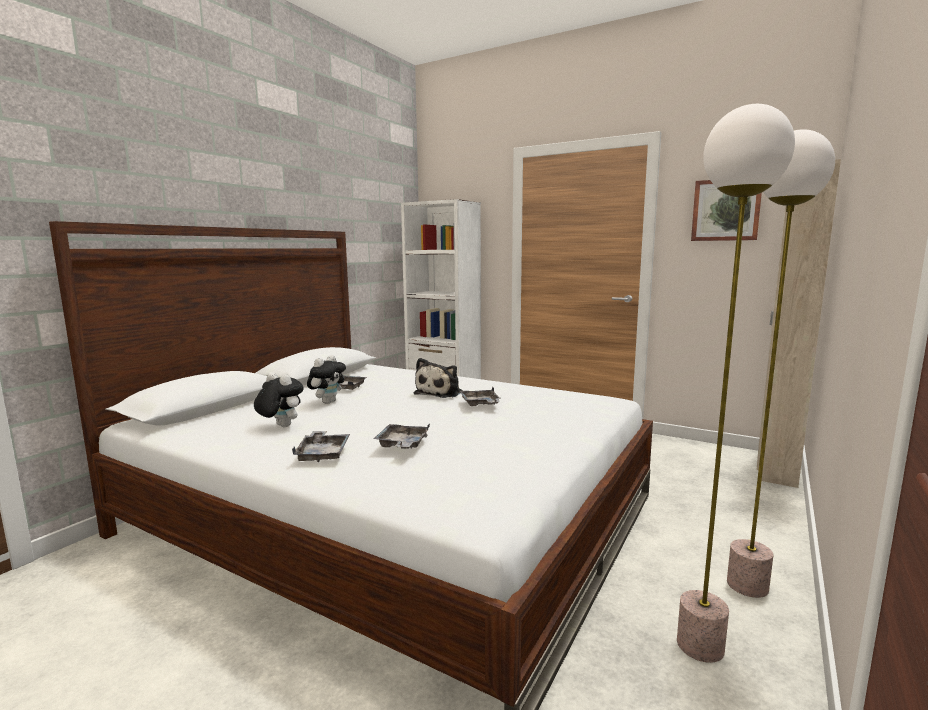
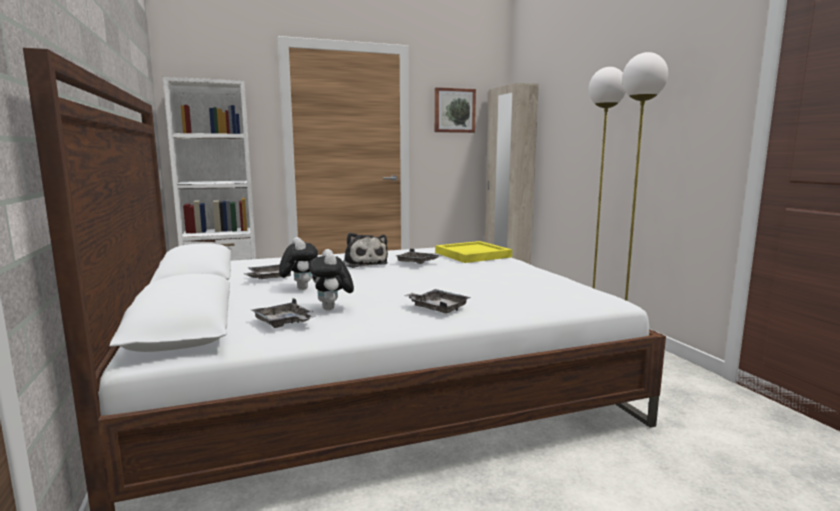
camera: 50 degrees left, 0 degrees up
(280, 426) = (332, 309): plush toy -> plush toy turned 90 degrees counterclockwise
(402, 445) = (468, 288): grey tray -> grey tray (284, 323)
(563, 411) = (472, 255): none -> yellow tray

